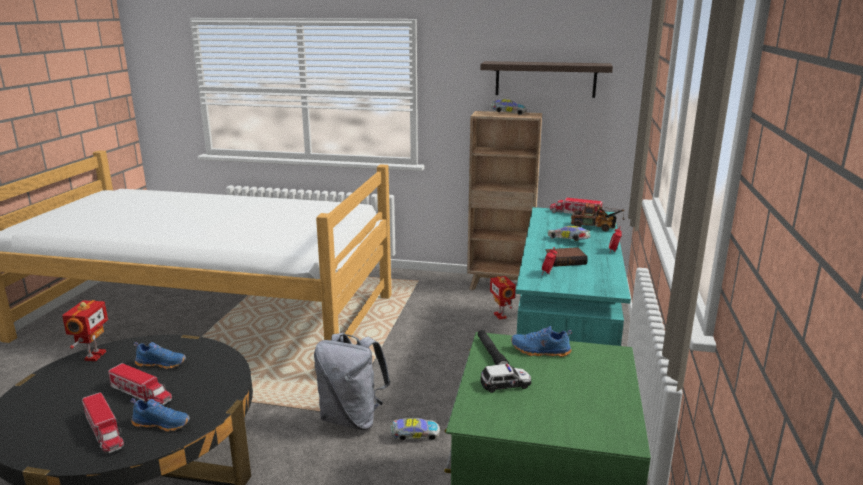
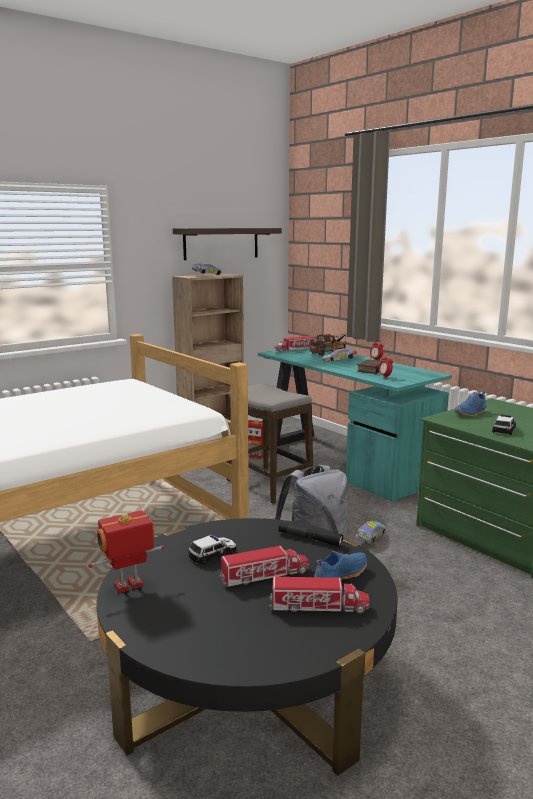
camera: 50 degrees left, 5 degrees down
(94, 356) = (129, 586): toy robot -> toy robot turned 75 degrees counterclockwise
(162, 363) = (213, 554): blue shoe -> toy car
(450, 346) = (269, 485): none -> stool
(491, 354) = (459, 422): black flashlight -> black flashlight (310, 539)

